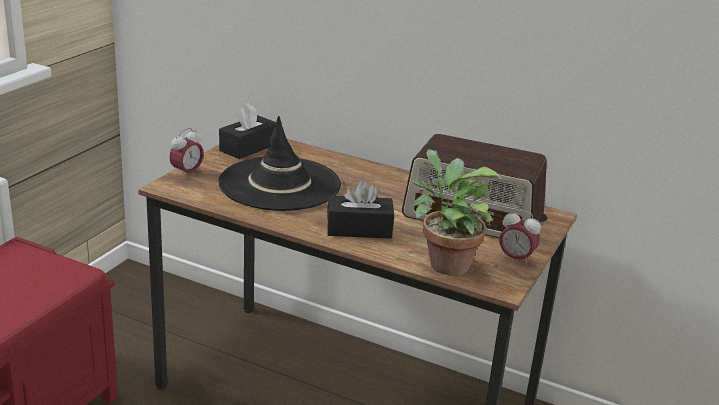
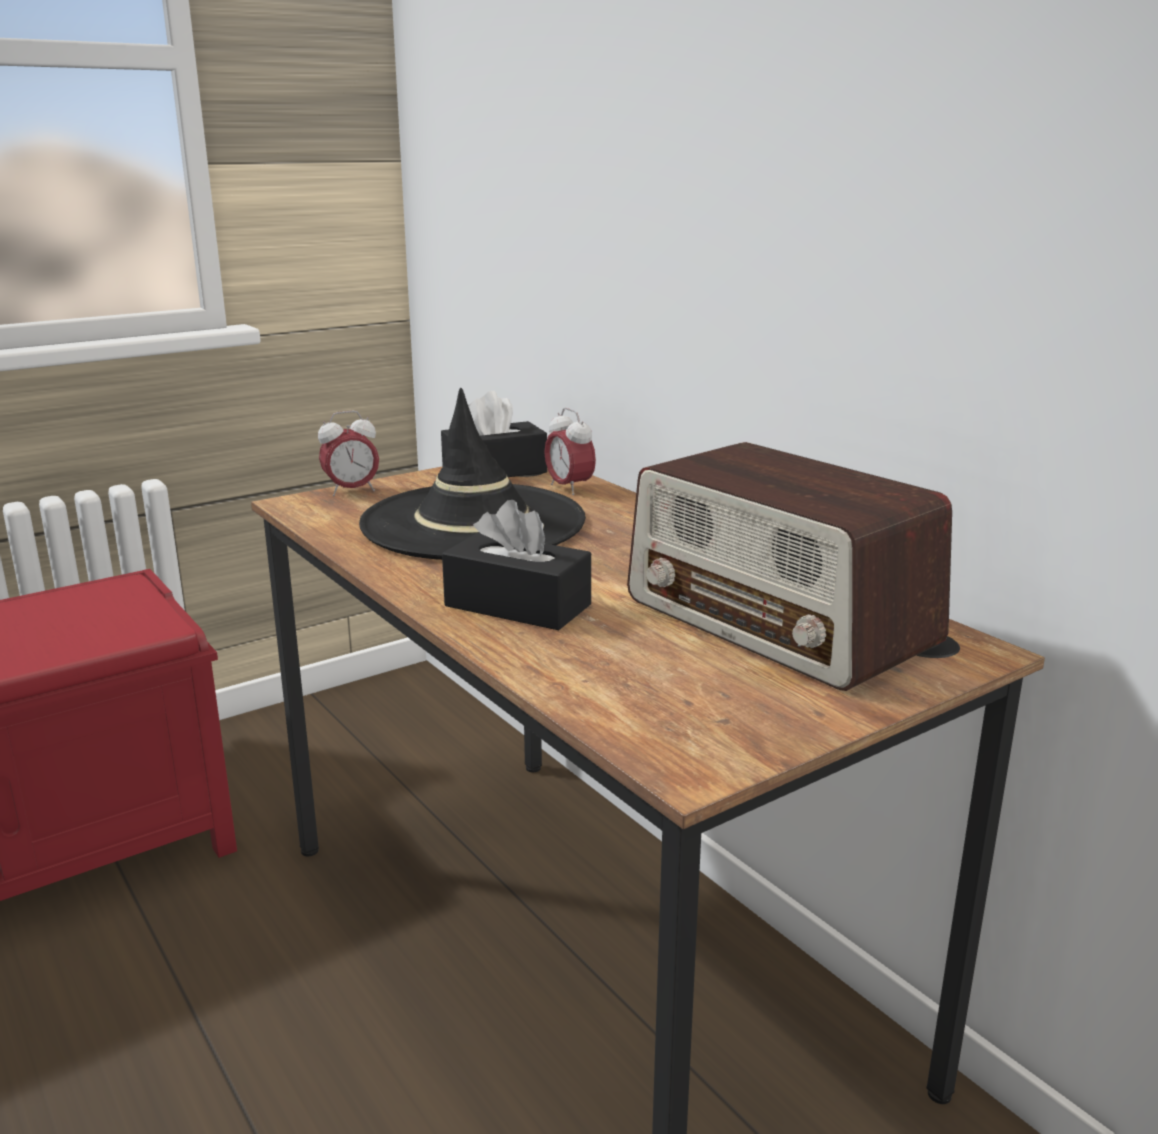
camera: 30 degrees right, 5 degrees down
(444, 263) = (612, 693): potted plant -> none
(516, 259) = (788, 716): alarm clock -> alarm clock (569, 488)

